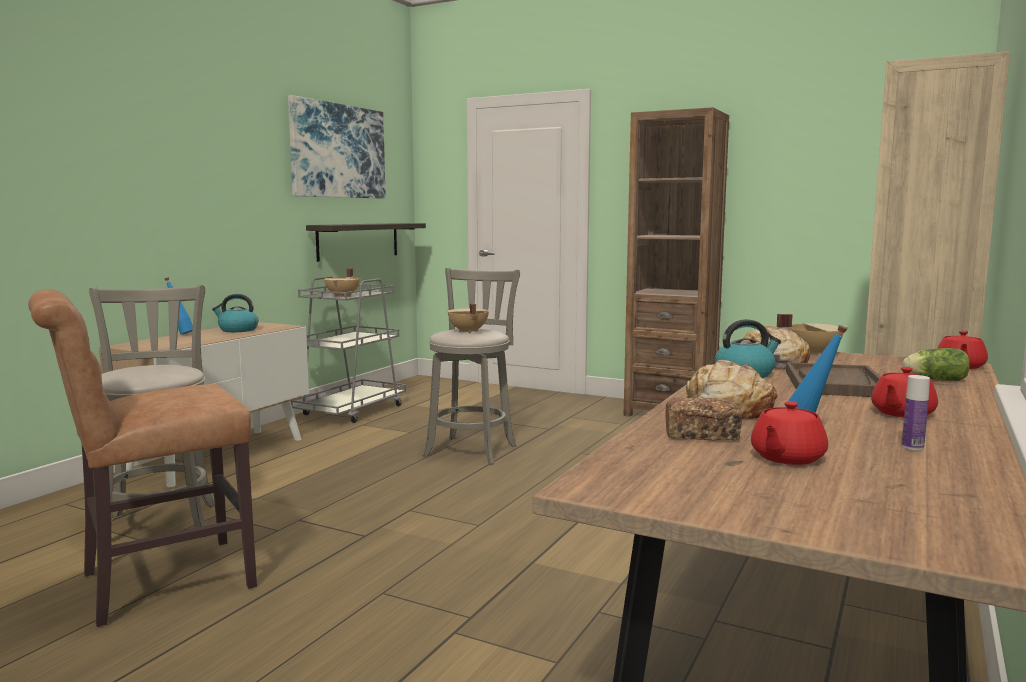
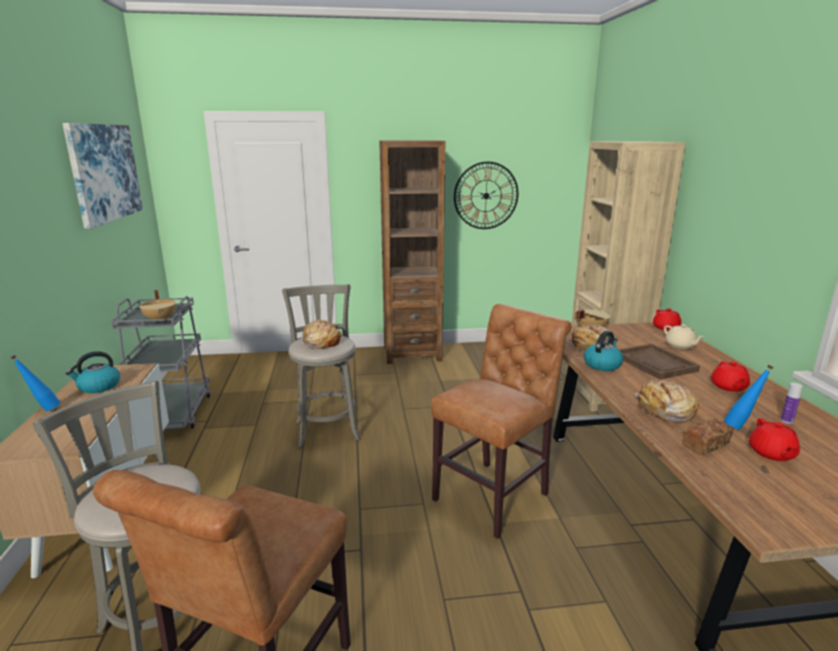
camera: 35 degrees left, 10 degrees up
(358, 241) = (131, 255): shelf -> none
(467, 331) = (321, 342): beige cooking pot -> bread
(572, 542) = (495, 495): none -> brown chair
(802, 192) = (486, 196): none -> wall clock
(933, 379) = (680, 346): lettuce -> beige teapot

